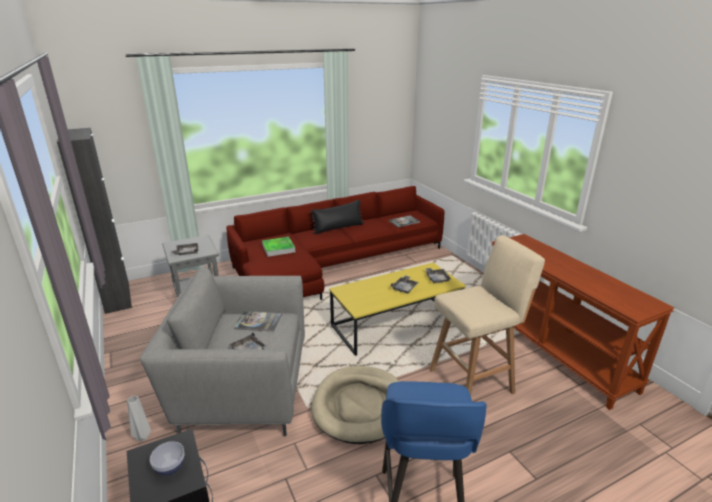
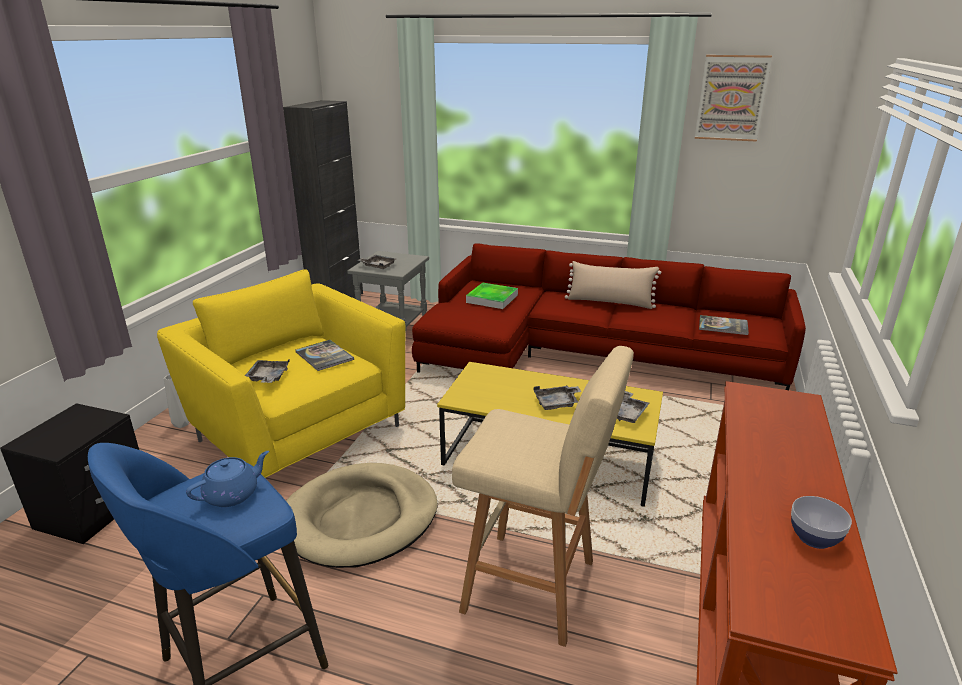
camera: 45 degrees right, 0 degrees up
(170, 467) = (68, 432): bowl -> bowl (814, 538)
(241, 388) = (297, 431): grey armchair -> yellow armchair
(338, 228) = (610, 302): black pillow -> beige pillow
(366, 95) = (731, 98): none -> picture
(431, 395) = (233, 494): none -> blue teapot

